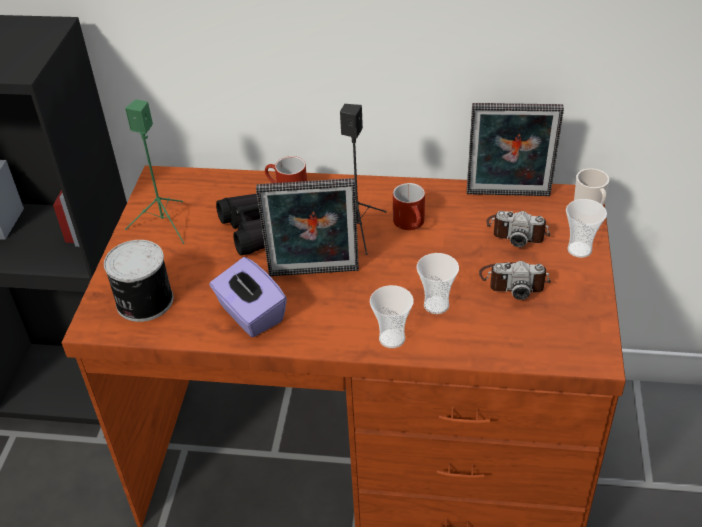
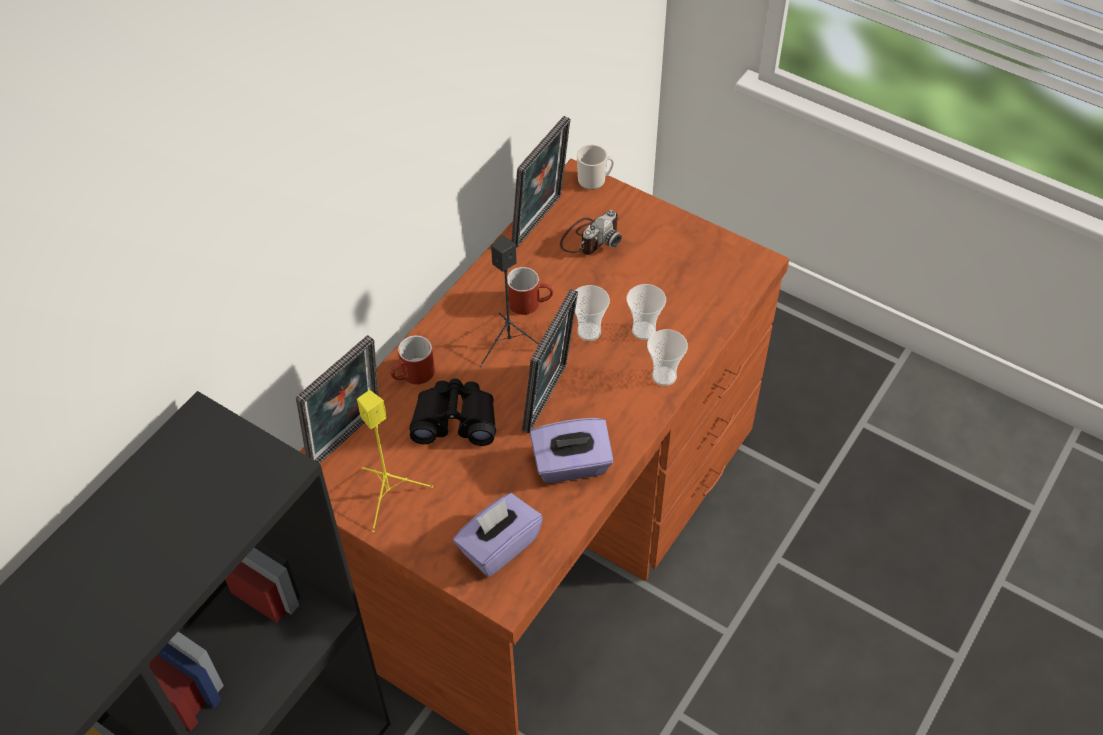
camera: 65 degrees left, 10 degrees up
(143, 301) = (498, 546): can -> purple tissue box
(164, 224) = (390, 494): green speaker -> yellow speaker
(204, 184) = (348, 440): none -> picture frame
(514, 281) = (648, 269): camera -> none
(579, 249) = (638, 211): cup -> cup (589, 331)

